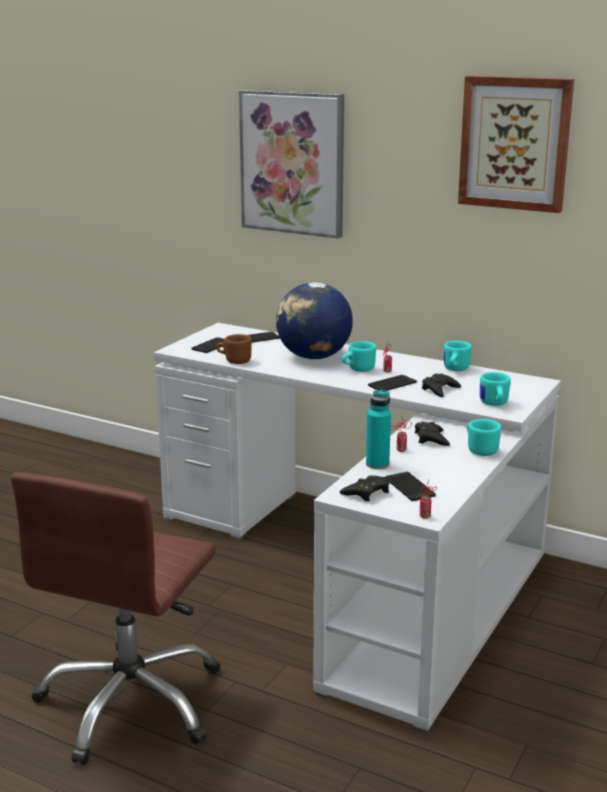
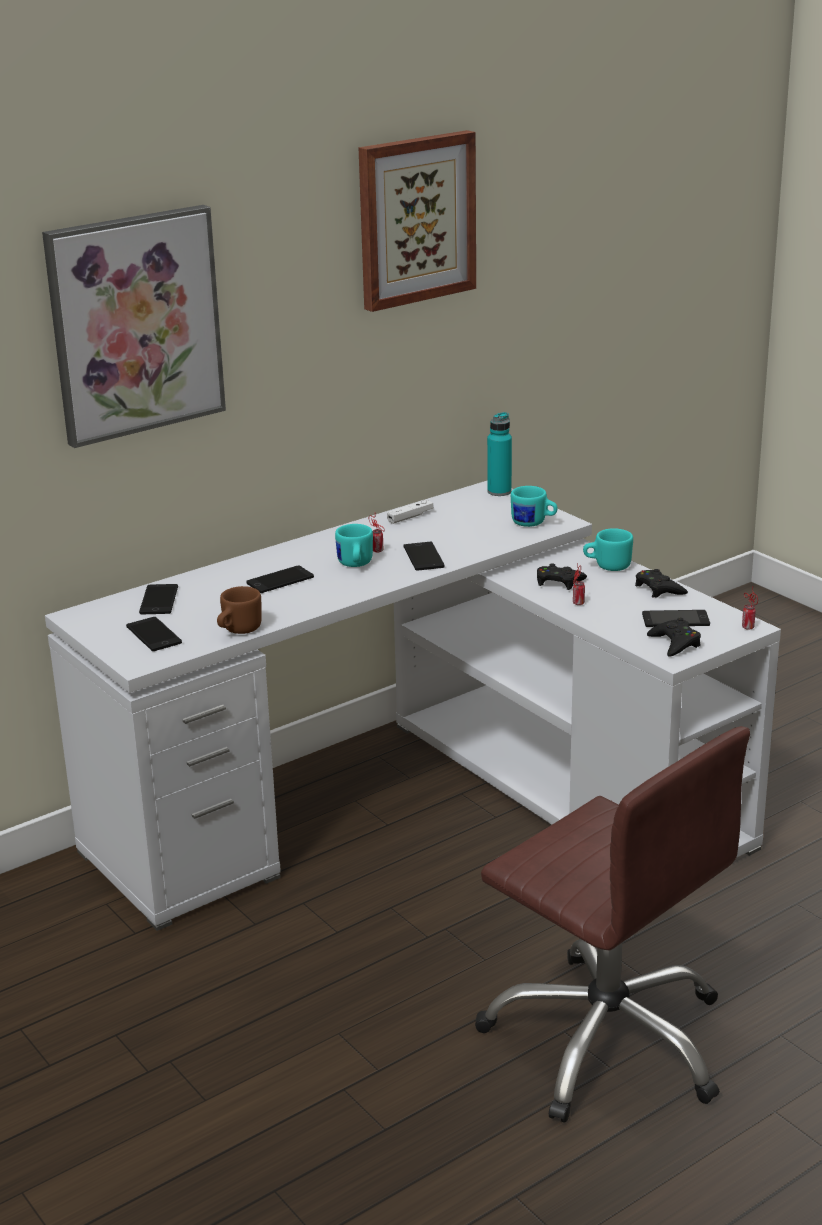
camera: 65 degrees left, 5 degrees up
(313, 357) = (280, 580): globe -> phone
(377, 464) = (607, 623): turquoise bottle -> turquoise bottle (499, 491)
(439, 389) = (464, 538): black game controller -> black game controller (658, 589)
(455, 370) = (410, 517): turquoise mug -> white game controller

